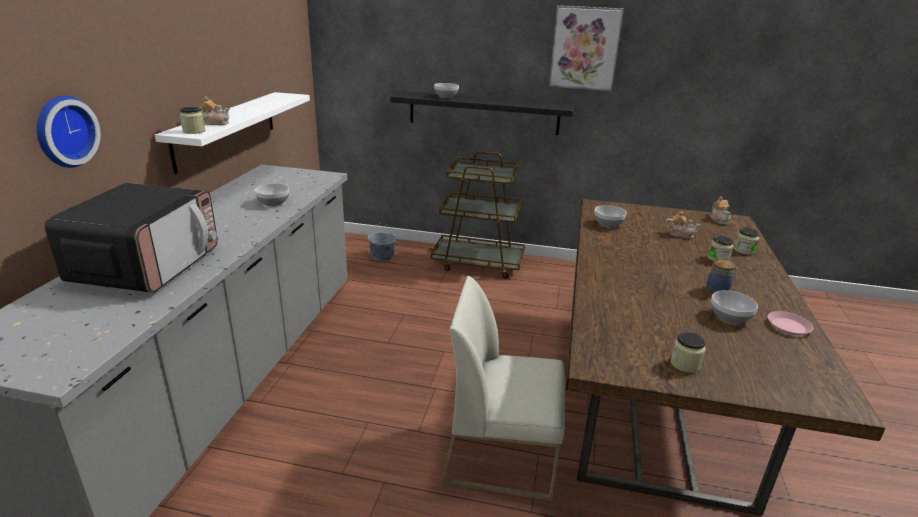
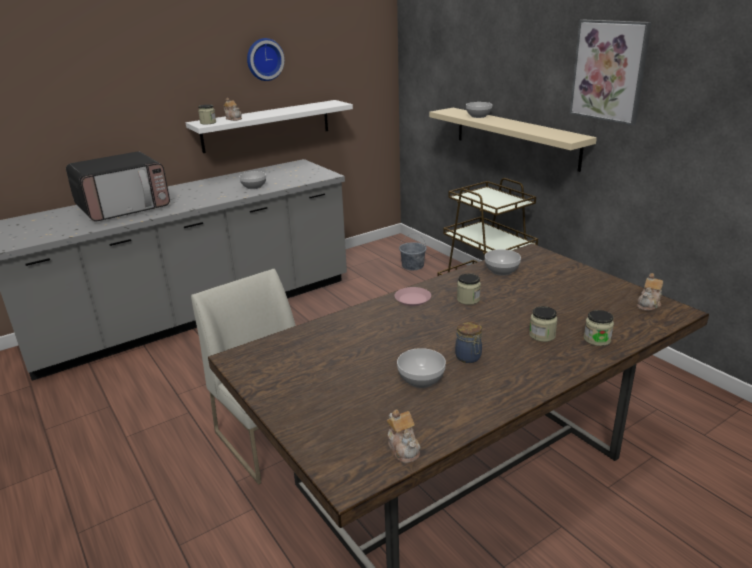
camera: 45 degrees right, 0 degrees up
(63, 131) = (104, 112): wall clock -> wall clock (264, 59)
(483, 113) = (515, 137): black shelf -> beige shelf
(680, 234) = (558, 302): teapot -> teapot (404, 448)
(685, 364) = (297, 388): jar -> jar (468, 299)
(788, 326) = (459, 411): pink plate -> pink plate (412, 299)

